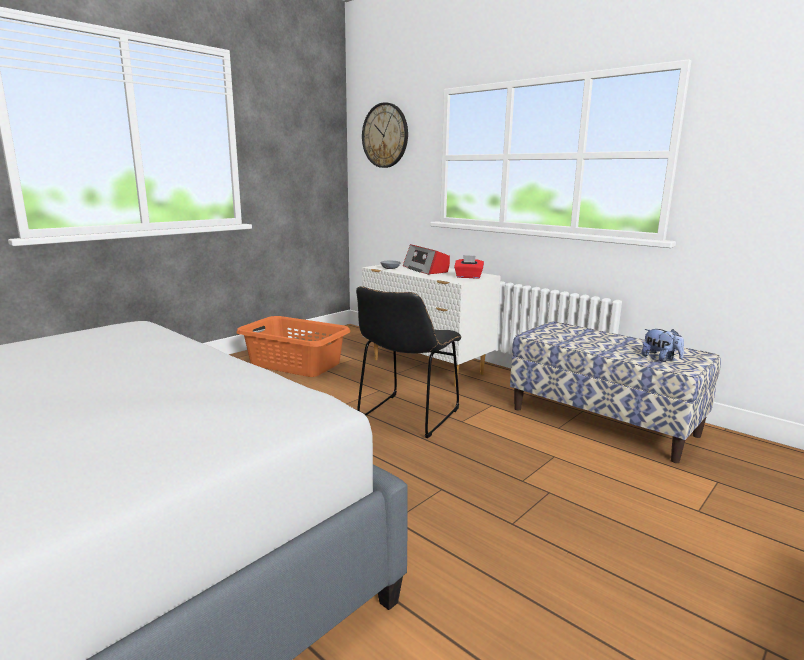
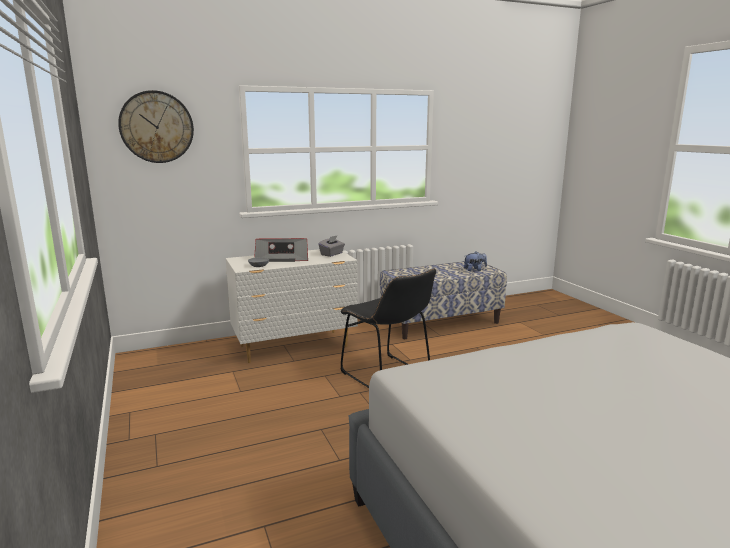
camera: 65 degrees left, 0 degrees up
(295, 363) = (205, 403): orange laundry basket -> none
(468, 277) = (332, 254): red tissue box -> grey tissue box

